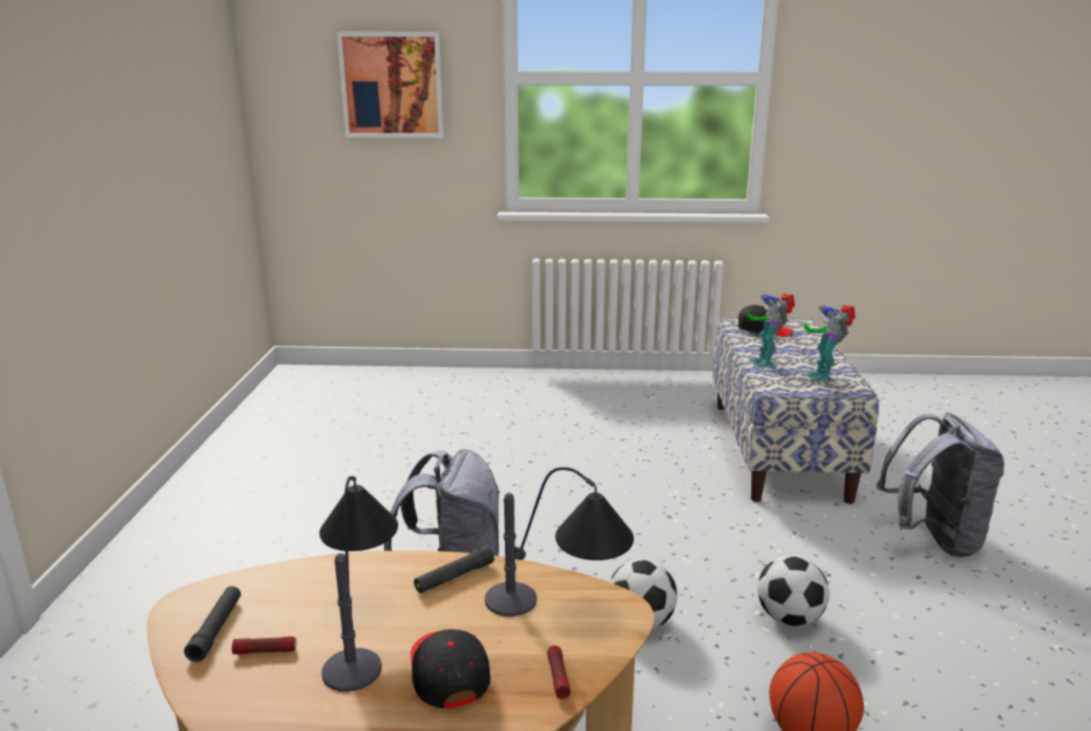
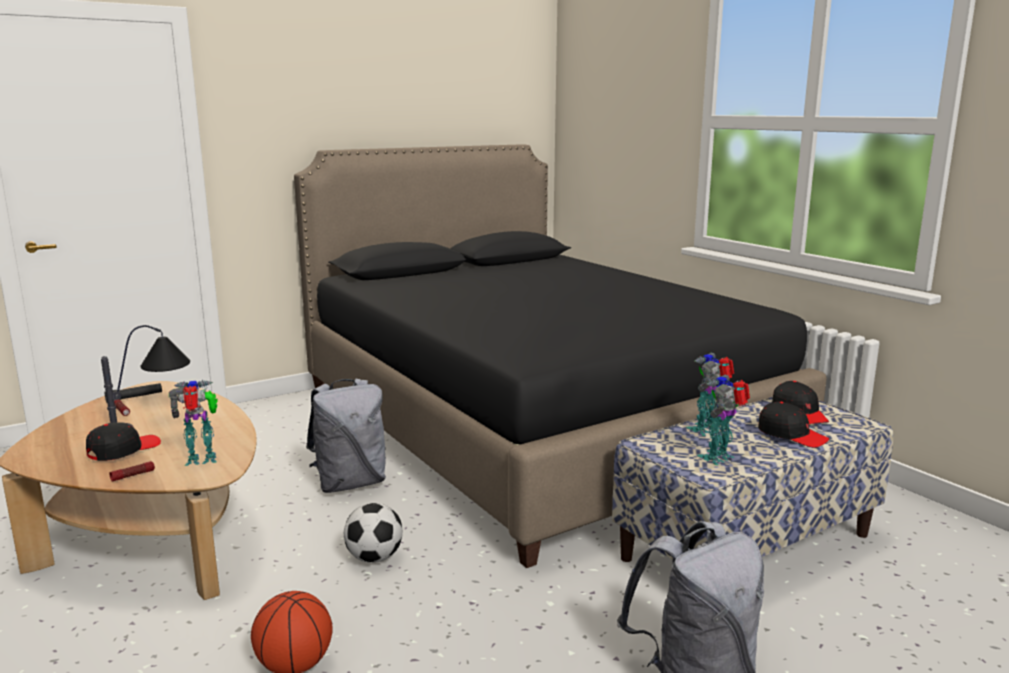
camera: 55 degrees right, 5 degrees down
(392, 85) = (631, 126): picture -> none
(454, 577) = (220, 427): black flashlight -> none
(457, 443) = (532, 424): none -> black bed
(561, 611) = (203, 460): table lamp -> toy robot
(789, 618) = (444, 621): football -> none
(801, 345) = (791, 435): none -> black cap

